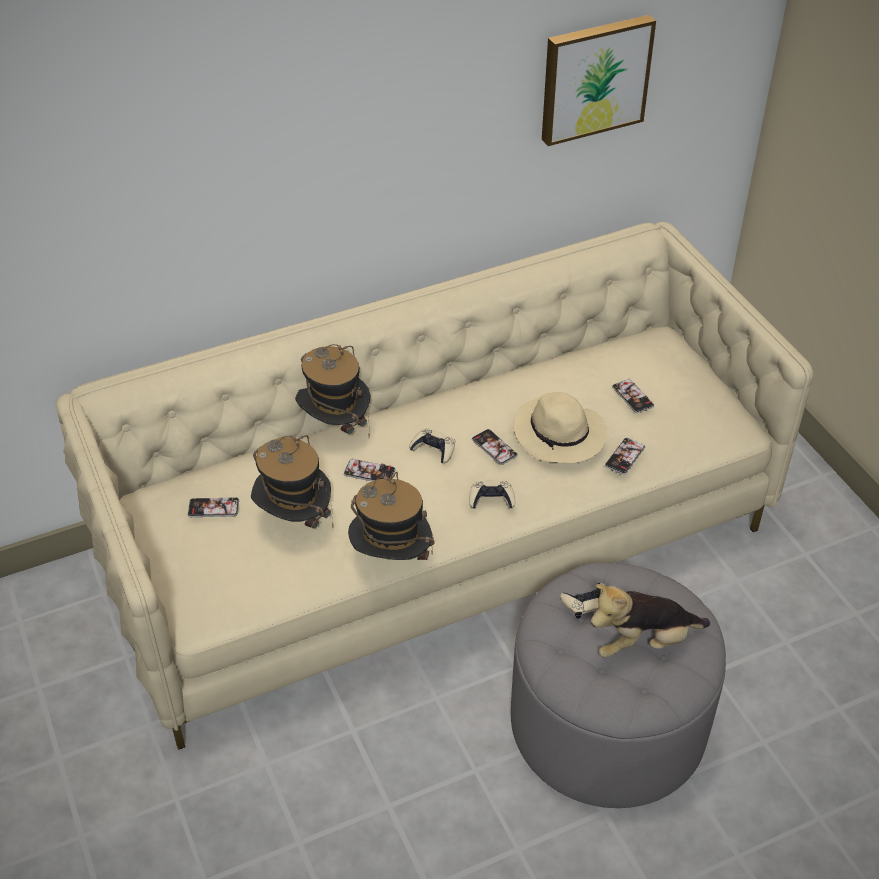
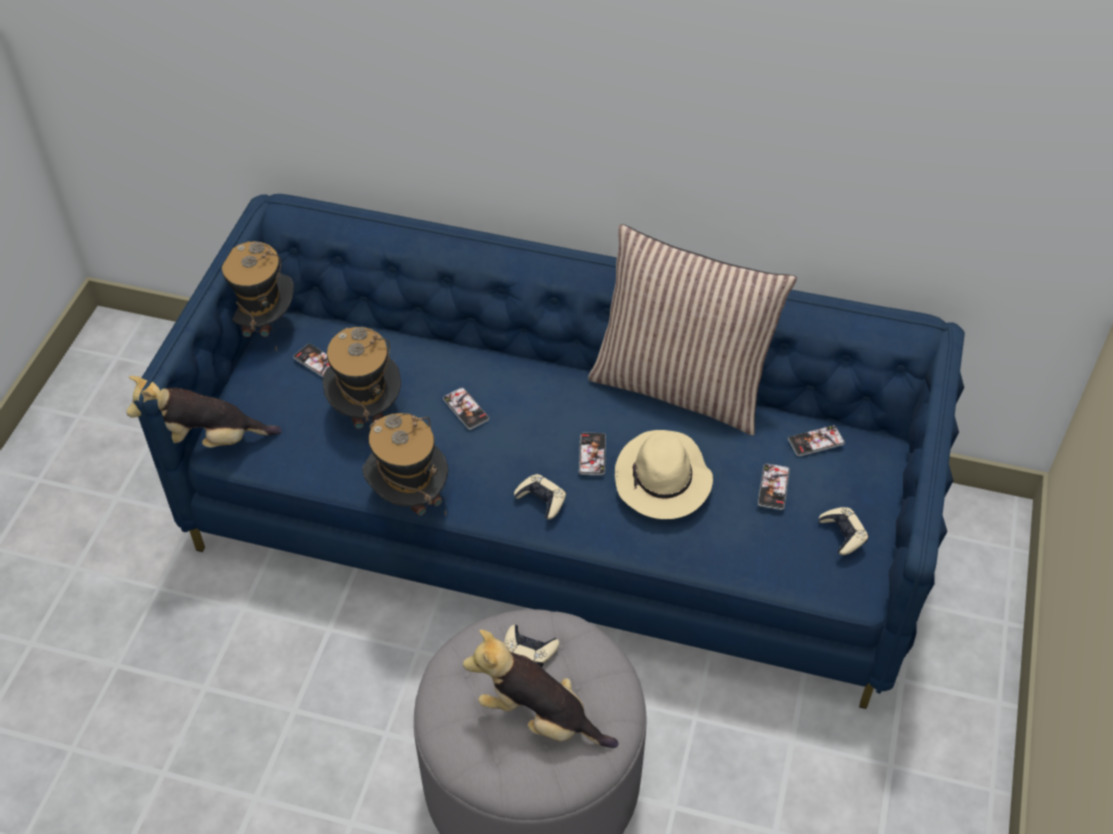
camera: 40 degrees right, 5 degrees up
(184, 621) = (208, 441): none -> plush toy
(335, 427) = (481, 351): hat -> hat (264, 325)
(433, 449) = (539, 422): beige game controller -> beige game controller (843, 533)
(439, 543) = (557, 520): beige sofa -> blue sofa
(501, 370) = (681, 386): none -> pillow
(594, 78) = (889, 125): picture -> none
(625, 457) = (704, 540): phone -> phone (816, 441)

